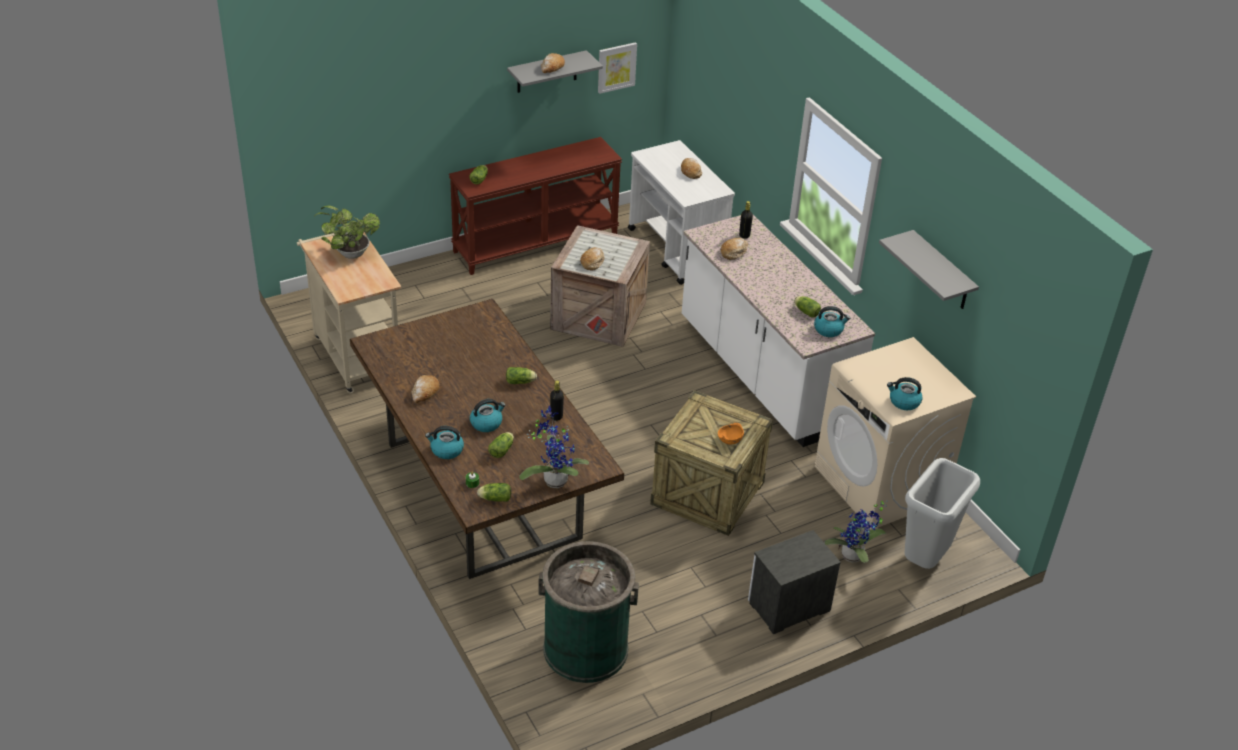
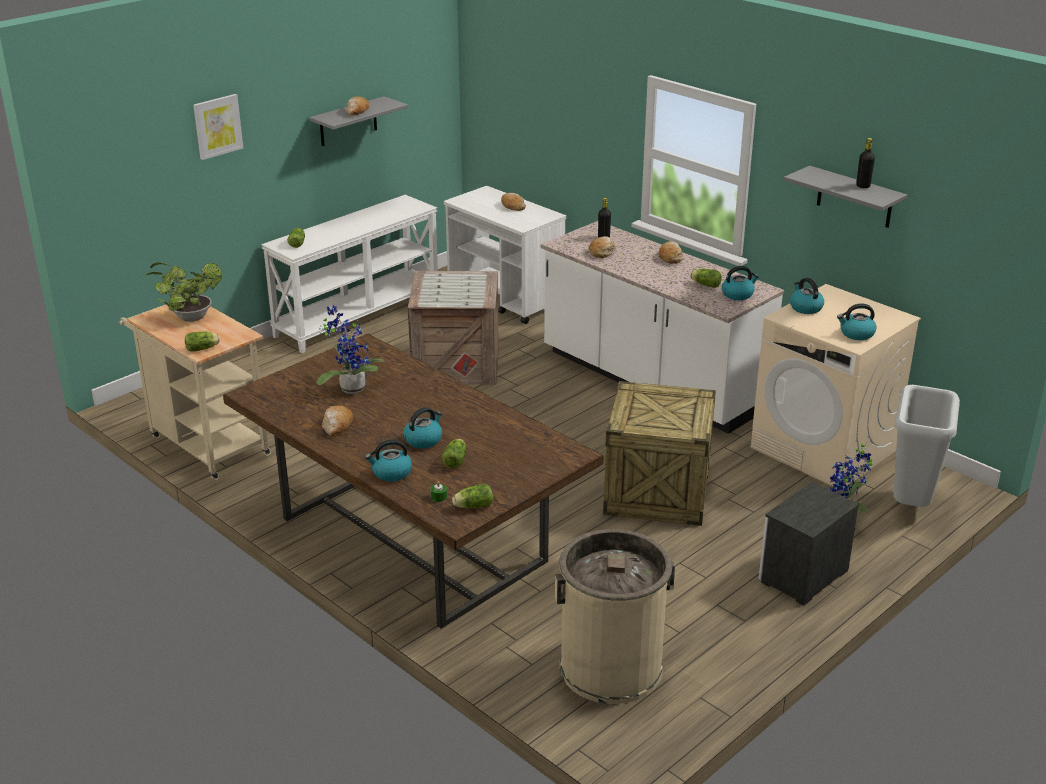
camera: 15 degrees left, 10 degrees down
(521, 382) = (441, 397): lettuce -> lettuce (203, 348)
(535, 242) = (358, 315): brown console table -> white console table
(553, 479) = (529, 475): potted plant -> potted plant (350, 387)
(556, 416) = (498, 419): black bottle -> black bottle (863, 186)
(585, 648) = (611, 667): green trash can -> beige trash can
(592, 262) = (449, 296): bread -> bread (670, 257)
(616, 67) = (413, 115): picture -> picture (217, 126)
(729, 440) = (683, 416): orange bowl -> none
(876, 361) = (805, 308): none -> kettle

